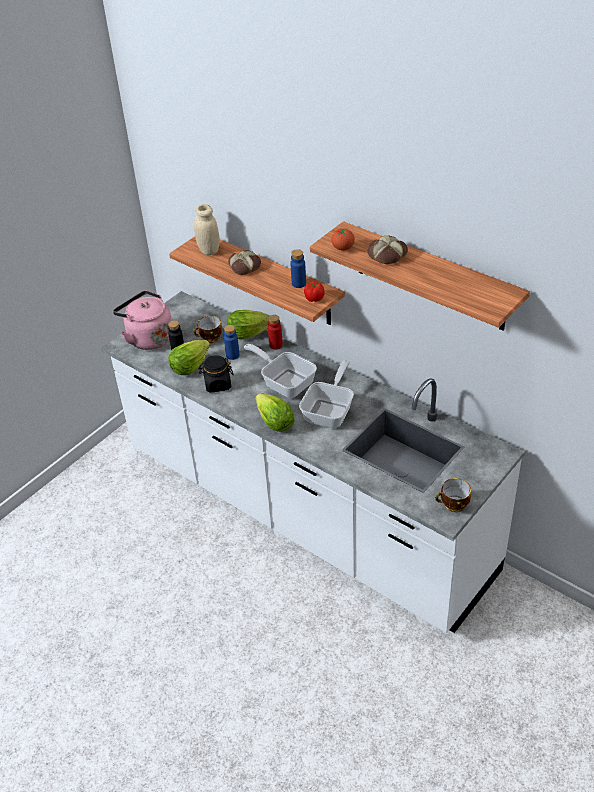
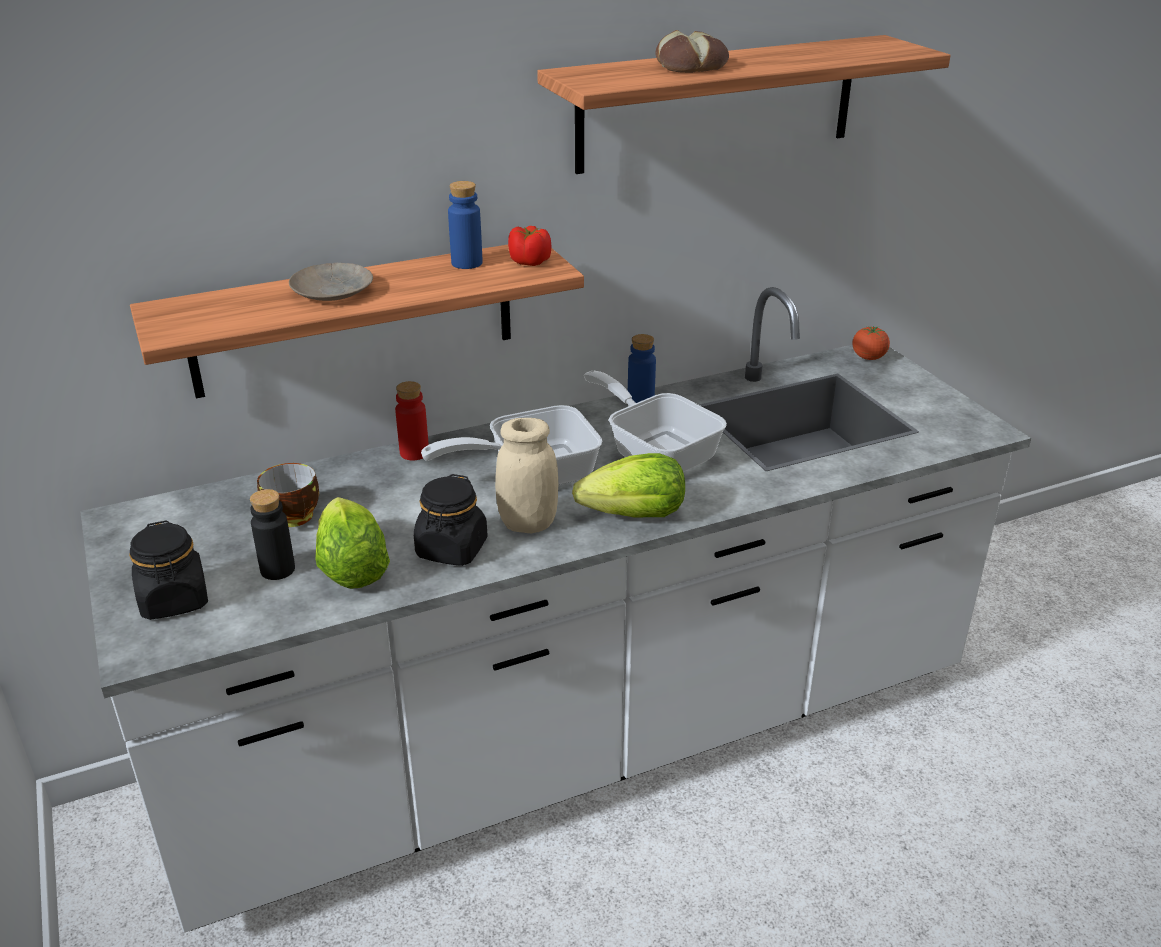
camera: 65 degrees left, 10 degrees down
(148, 338) = (174, 600): pink kettle -> black jar
(209, 250) = (215, 310): beige jar -> beige jar (528, 524)
(232, 355) = (383, 506): blue bottle -> blue bottle (640, 401)
(245, 266) = (333, 291): bread -> beige plate
(248, 333) = (341, 471): lettuce -> none
(343, 248) = (628, 80): tomato -> tomato (868, 358)
(453, 505) = (961, 417): cup -> none

